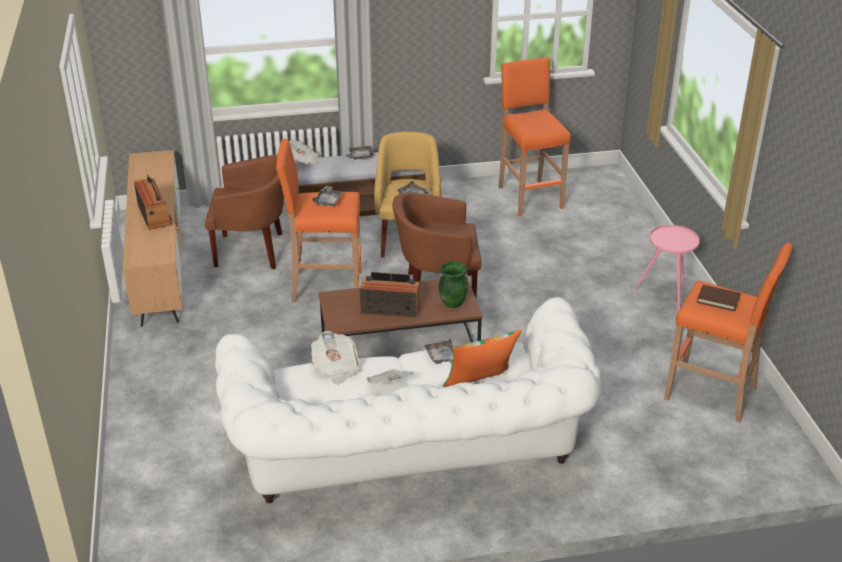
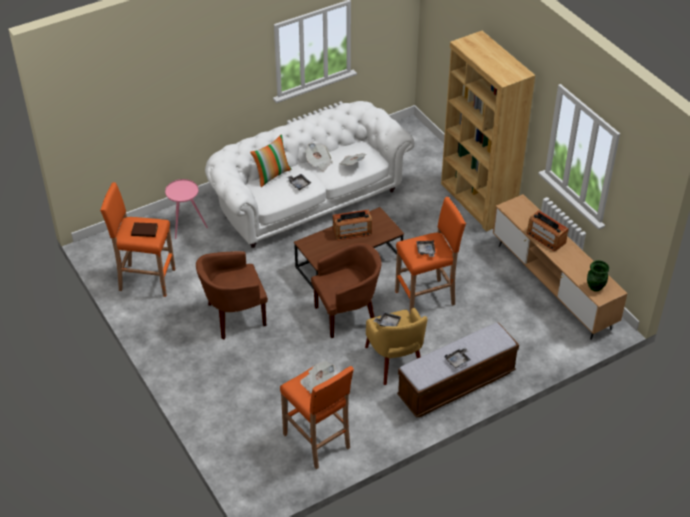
camera: 160 degrees right, 10 degrees up
(146, 388) = (477, 201): none -> brown bookcase
(253, 251) = (500, 316): brown armchair -> brown armchair (234, 316)
(303, 162) = (498, 341): newspaper -> newspaper (317, 383)
(452, 303) = (316, 246): green vase -> green vase (595, 287)
(665, 297) = (183, 353): pink side table -> pink side table (186, 225)

